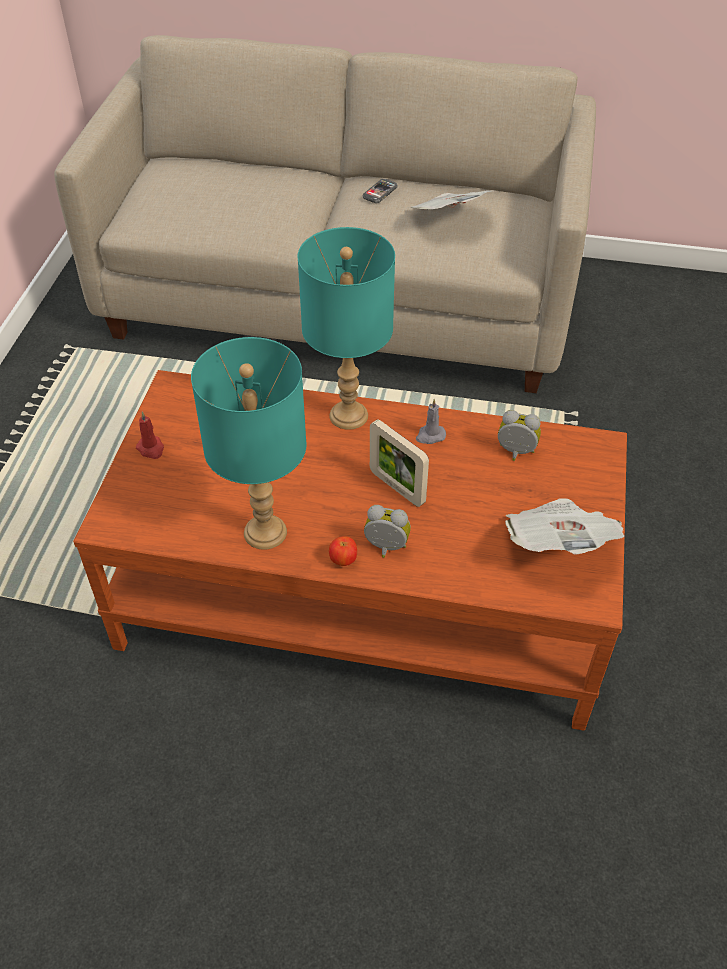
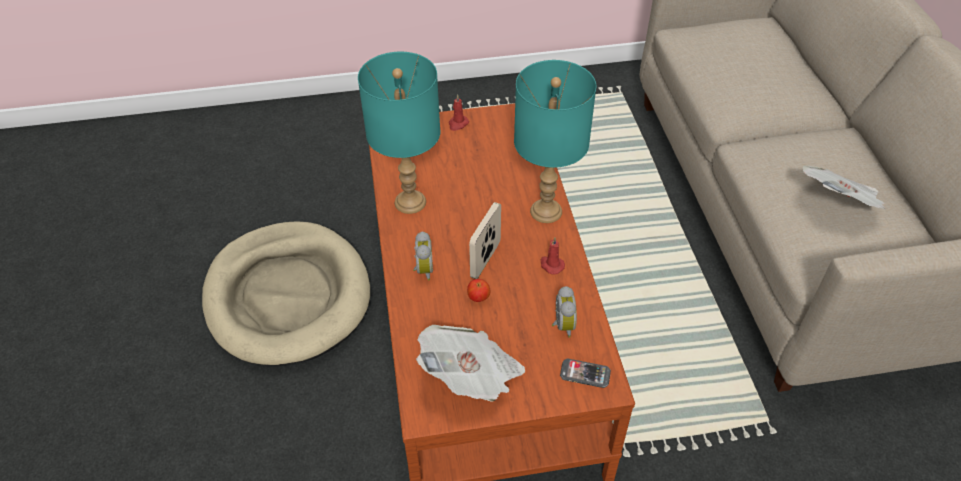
camera: 70 degrees right, 0 degrees up
(203, 802) = (288, 296): none -> beige dog bed
(343, 560) = (402, 249): apple -> apple (478, 297)
(380, 192) = (838, 147): phone -> phone (585, 374)
(430, 436) = (551, 265): grey candle -> red candle

